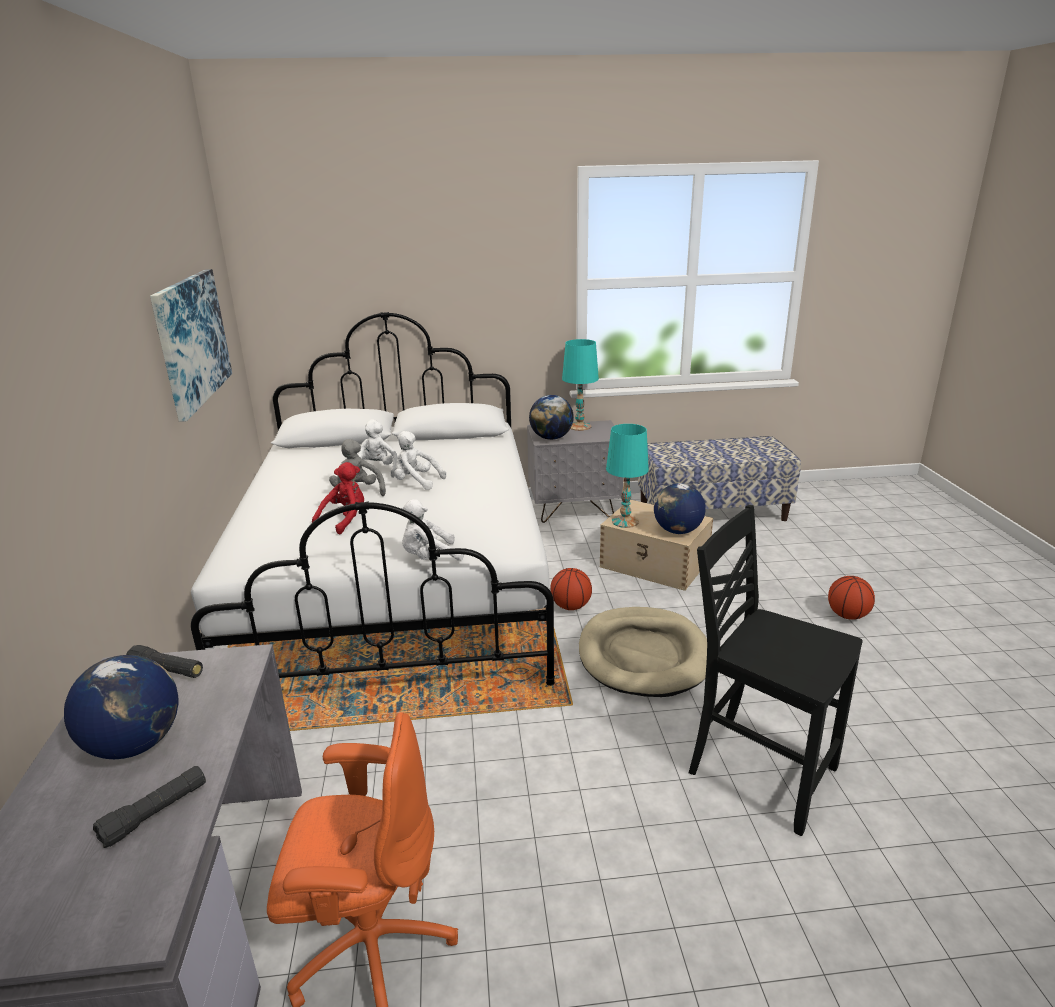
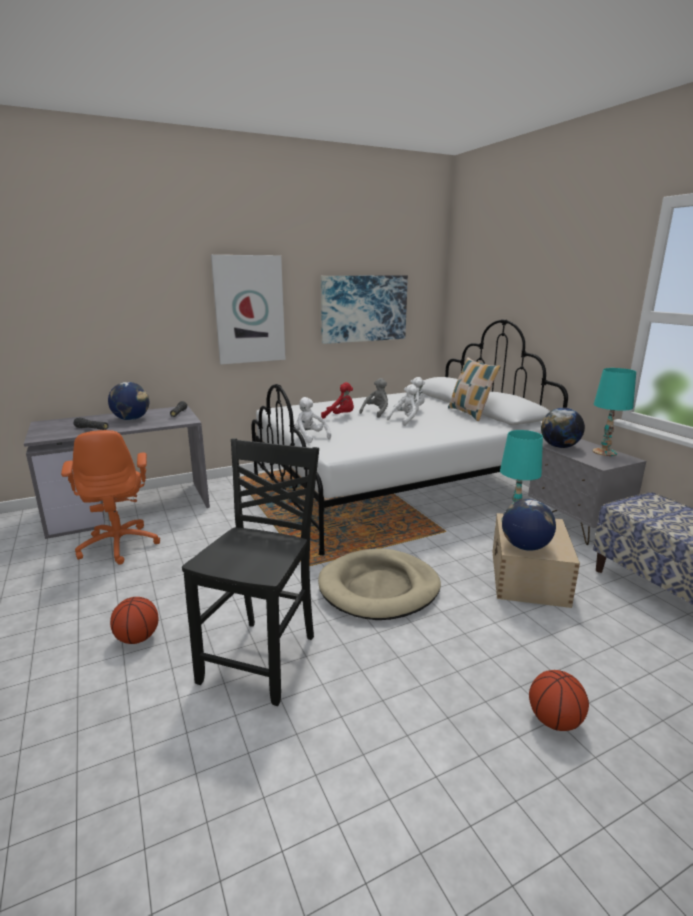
camera: 70 degrees right, 5 degrees down
(104, 398) = (249, 310): none -> picture
(416, 482) = (405, 420): white plush toy -> white plush toy turned 45 degrees clockwise
(428, 444) = (470, 413): none -> pillow
(571, 606) = (421, 548): basketball -> basketball (137, 638)

